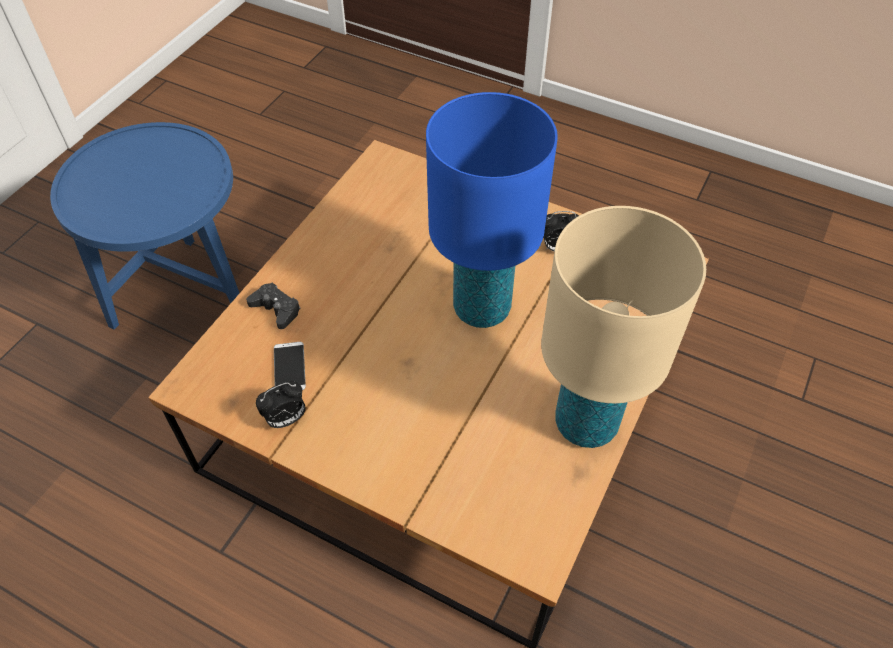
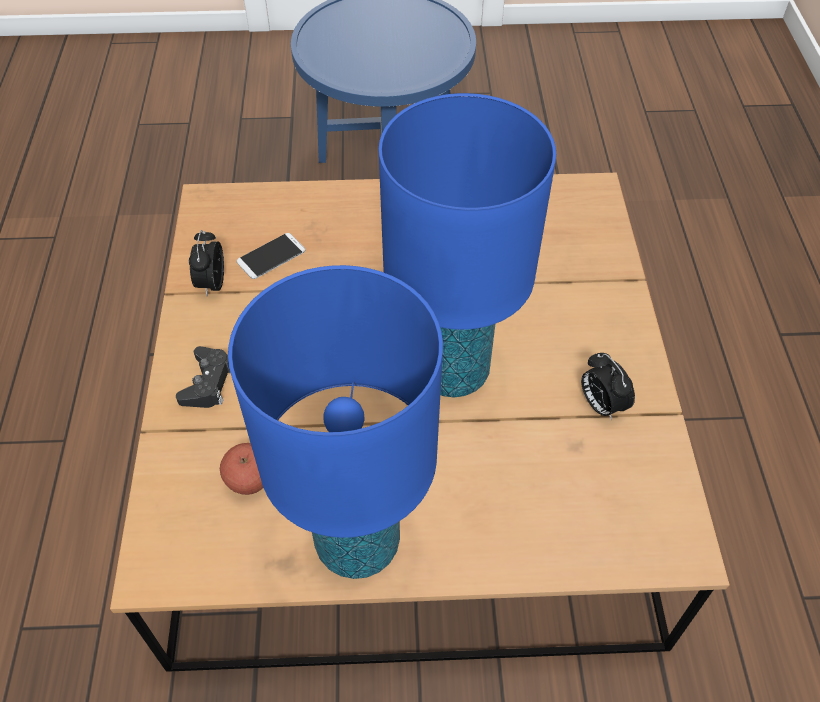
camera: 60 degrees right, 0 degrees up
(276, 309) = (332, 213): black game controller -> black game controller (208, 383)
(286, 419) = (211, 283): alarm clock -> alarm clock turned 60 degrees clockwise
(498, 467) = (250, 481): none -> apple
(586, 423) = (357, 543): beige table lamp -> blue table lamp

